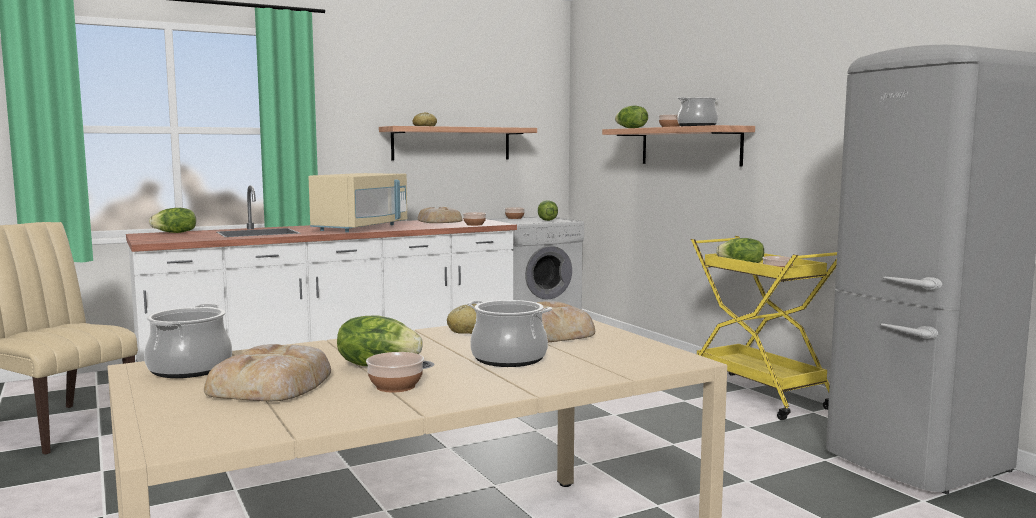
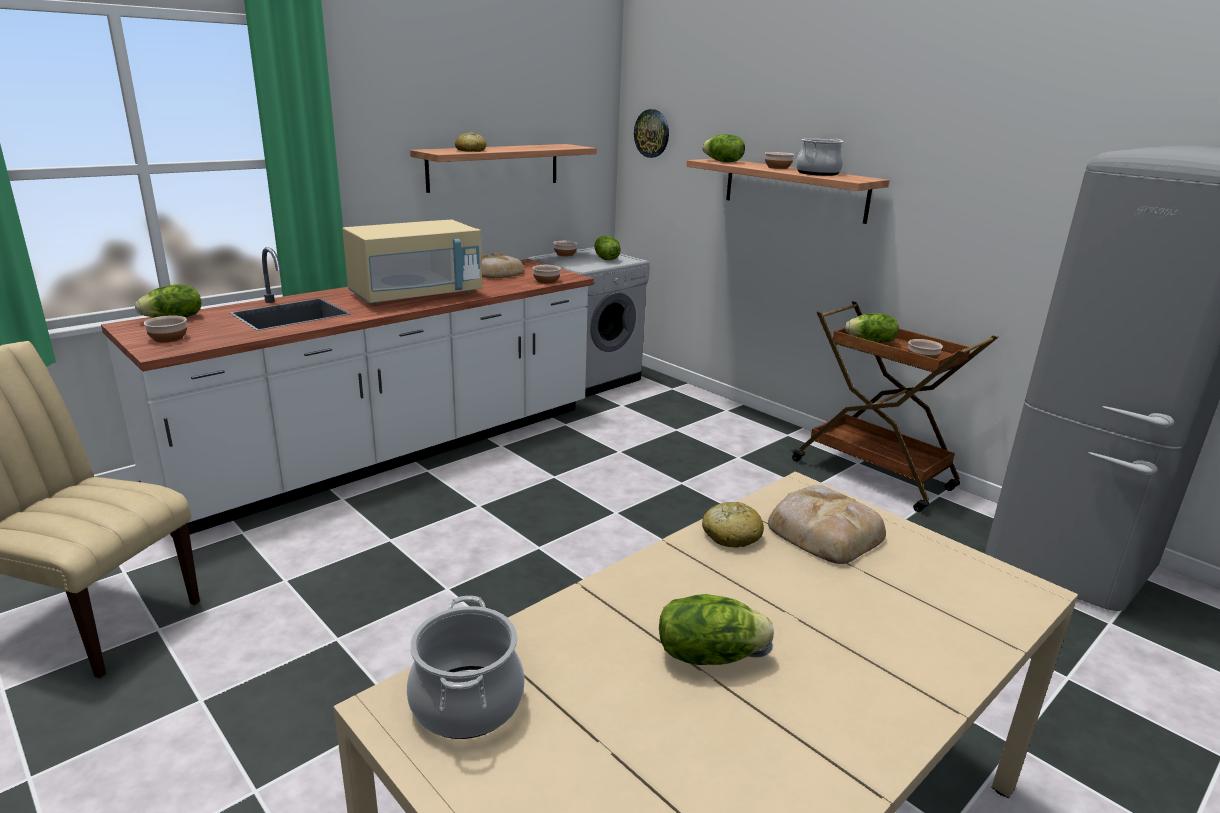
camera: 15 degrees left, 15 degrees up
(273, 385) = (622, 737): bread -> none
(361, 228) = (416, 295): beige microwave -> beige microwave turned 45 degrees clockwise
(396, 386) = (781, 714): bowl -> bowl (169, 338)
(509, 358) = (843, 611): cooking pot -> none
(590, 118) = (652, 133): none -> wall clock
(755, 396) = (872, 475): yellow cart -> brown cart

